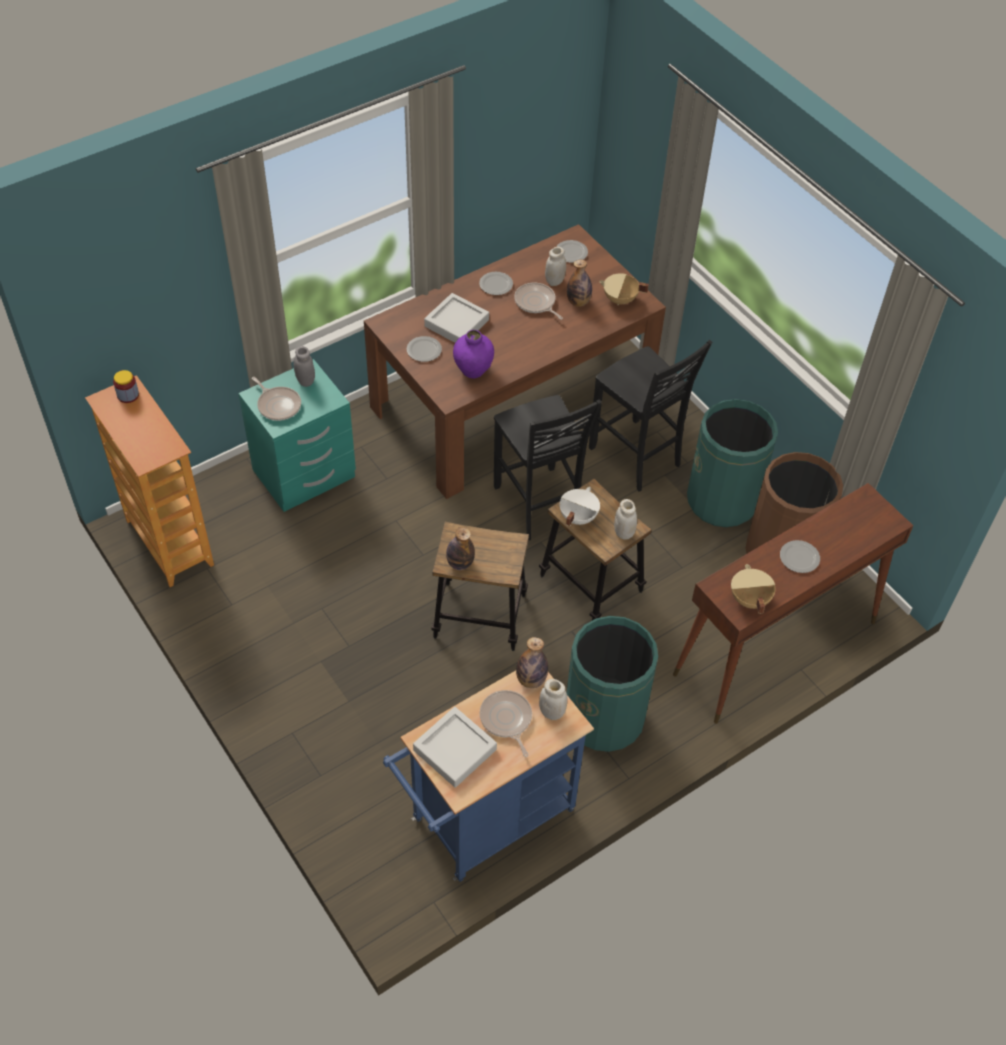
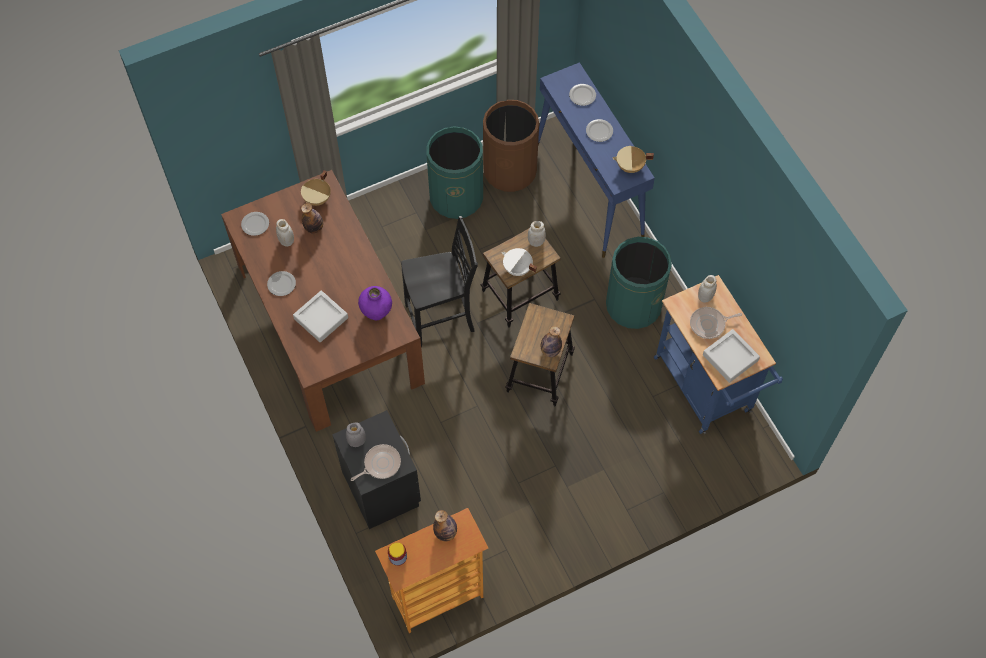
camera: 80 degrees left, 10 degrees up
(305, 475) = (382, 488): turquoise nightstand -> black nightstand
(423, 350) = (347, 346): plate -> plate (582, 96)
(531, 680) = (679, 305): bottle -> bottle (445, 533)
(536, 303) = (309, 258): frying pan -> none
(636, 457) = (405, 245): black chair -> none
(774, 649) = (589, 193): brown console table -> blue console table

